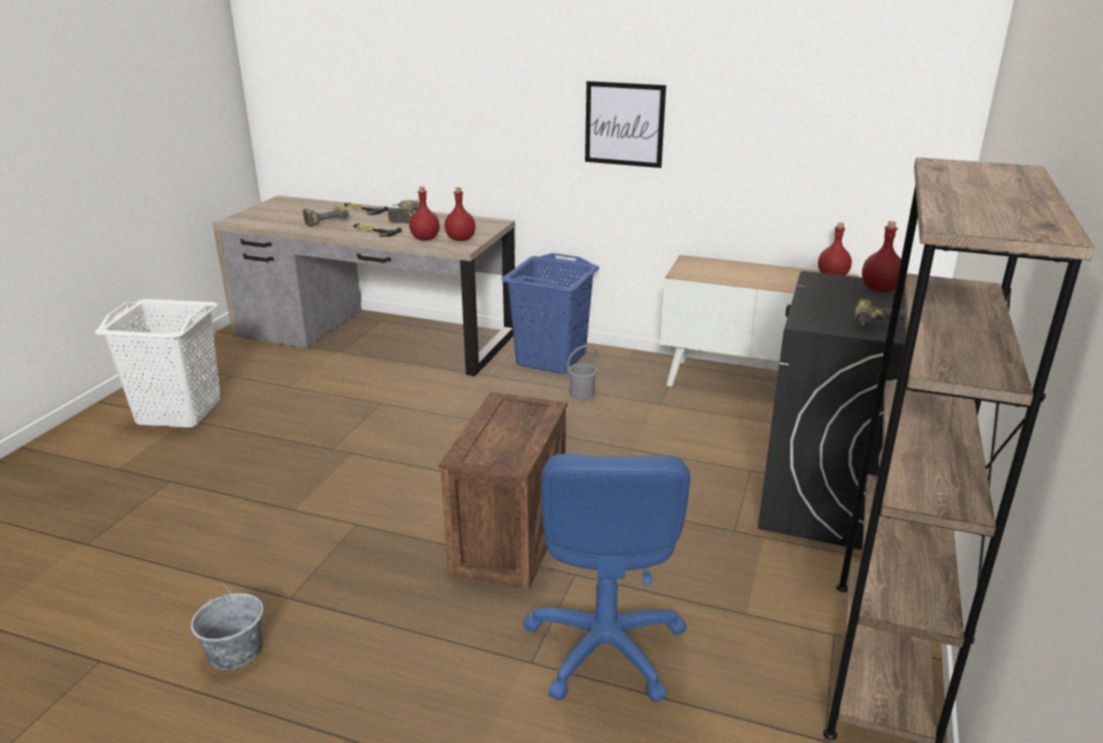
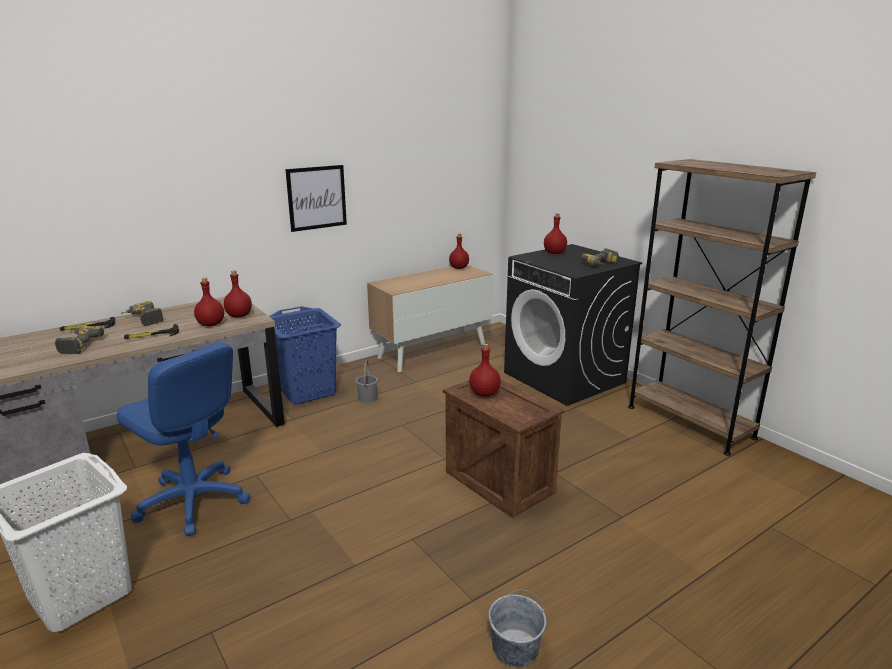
camera: 55 degrees left, 5 degrees down
(508, 416) = (484, 393): none -> red bottle
(604, 647) = (626, 488): blue office chair -> blue office chair (193, 501)

